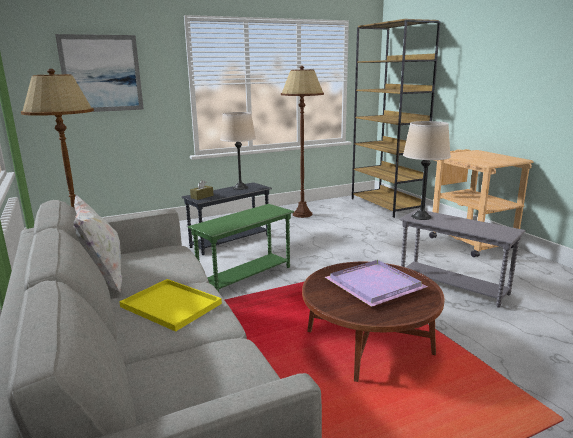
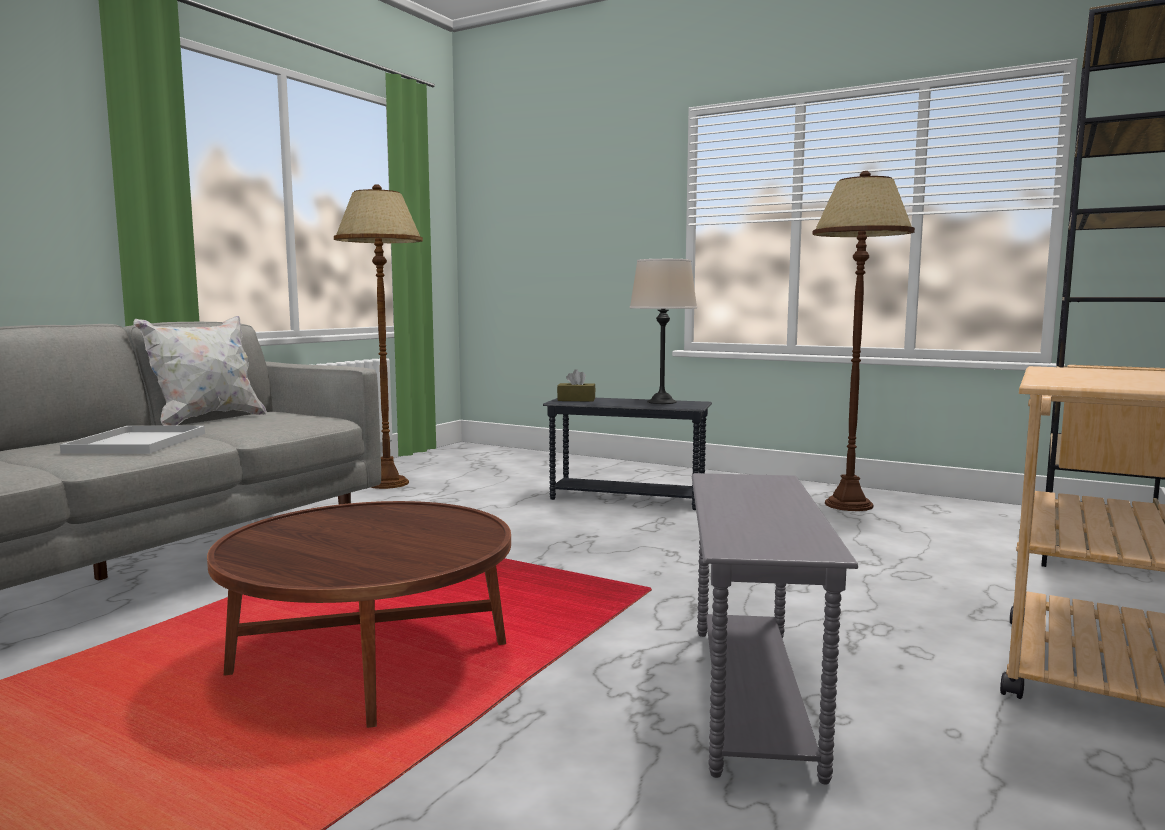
camera: 55 degrees right, 10 degrees down
(101, 73) = (565, 211): picture -> none
(169, 305) = (137, 442): yellow tray -> white tray
(246, 277) = (513, 535): green side table -> none
(374, 284) = (391, 535): purple tray -> none
(421, 217) = (737, 481): beige table lamp -> none

